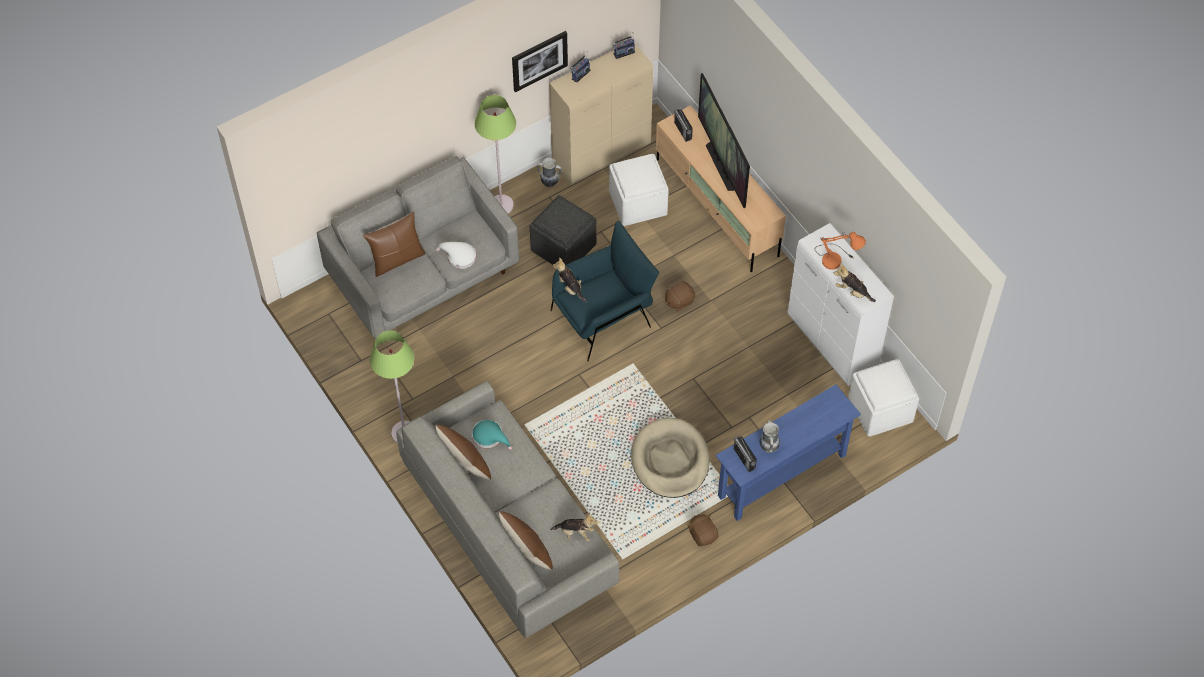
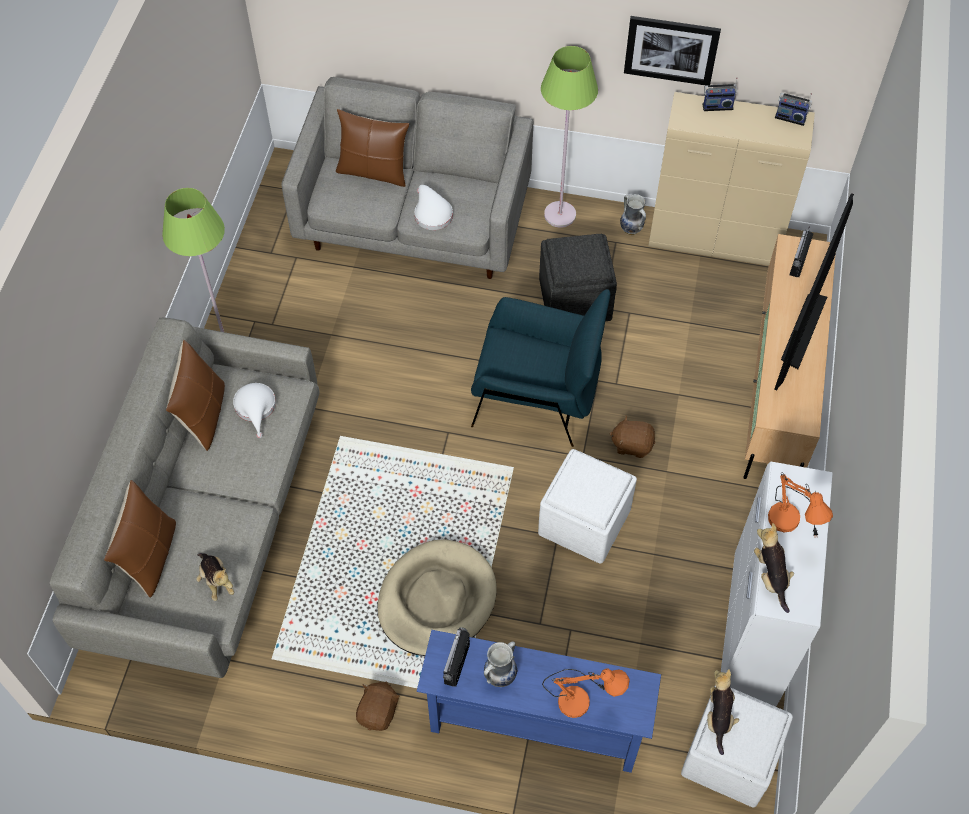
camera: 45 degrees right, 0 degrees up
(489, 437) = (256, 408): turquoise hat -> white hat
(570, 288) = (507, 329): plush toy -> plush toy (718, 716)
(638, 203) = (699, 315): white ottoman -> white ottoman (584, 522)
(812, 423) = (581, 695): none -> orange table lamp

